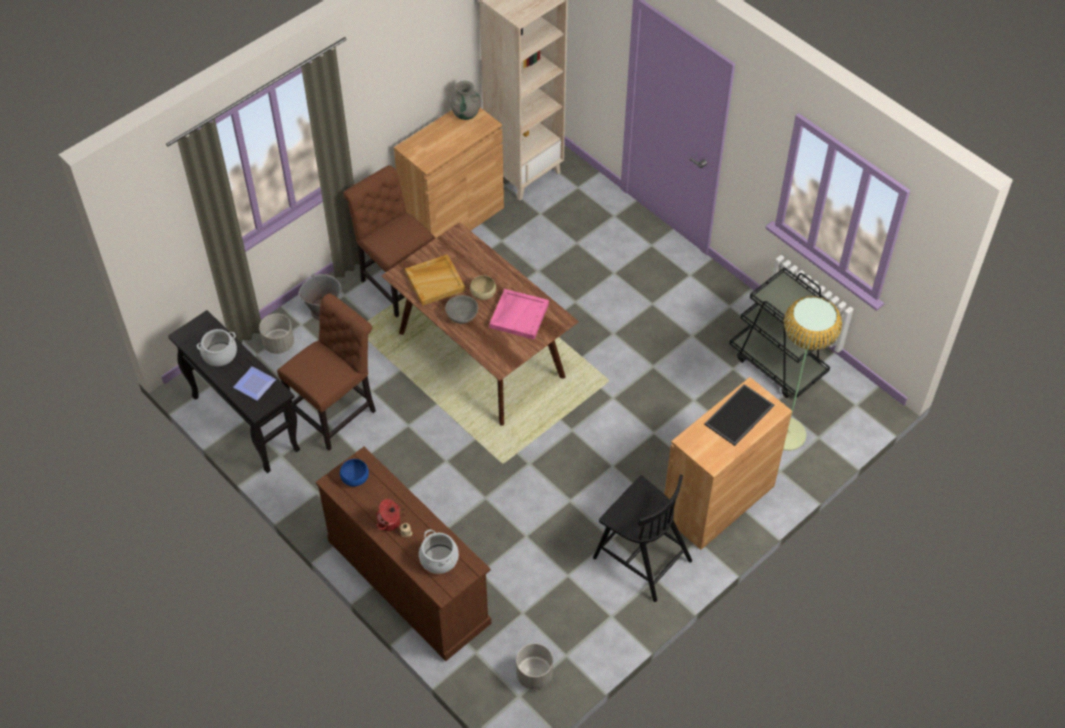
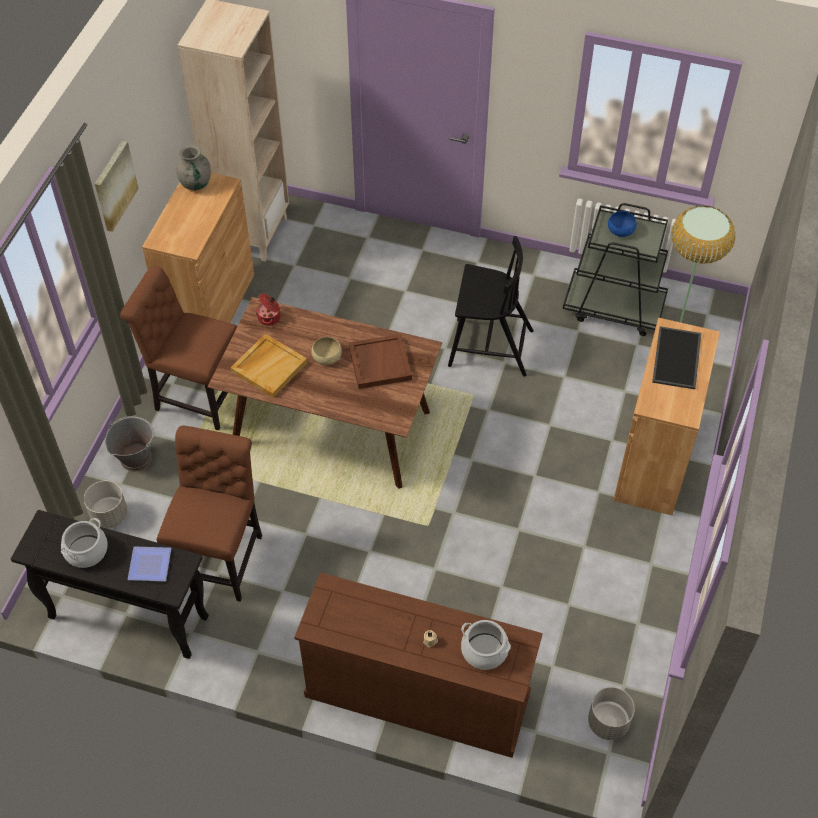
camera: 30 degrees left, 0 degrees up
(355, 477) = (334, 610): blue bowl -> blue bowl (620, 229)
(376, 91) = (114, 185): none -> picture
(389, 522) = (405, 639): cooking pot -> cooking pot (270, 317)
(462, 316) = (322, 389): grey bowl -> none
(518, 315) = (379, 363): pink tray -> brown tray
(641, 558) = (624, 551): black chair -> black chair (488, 347)

